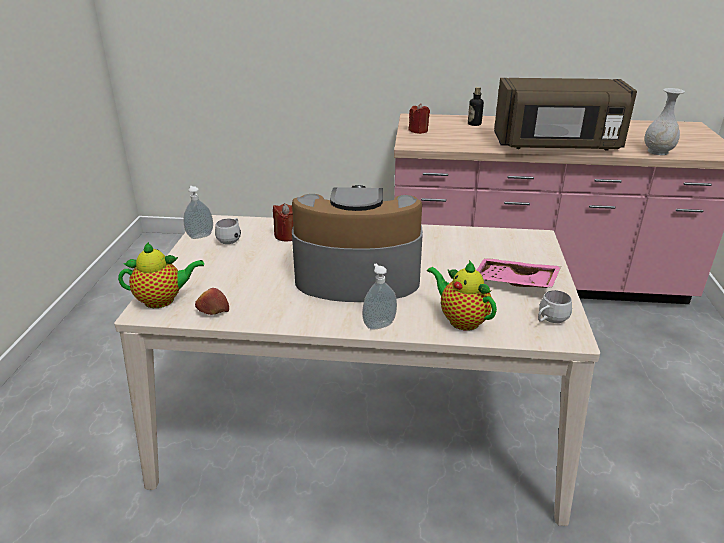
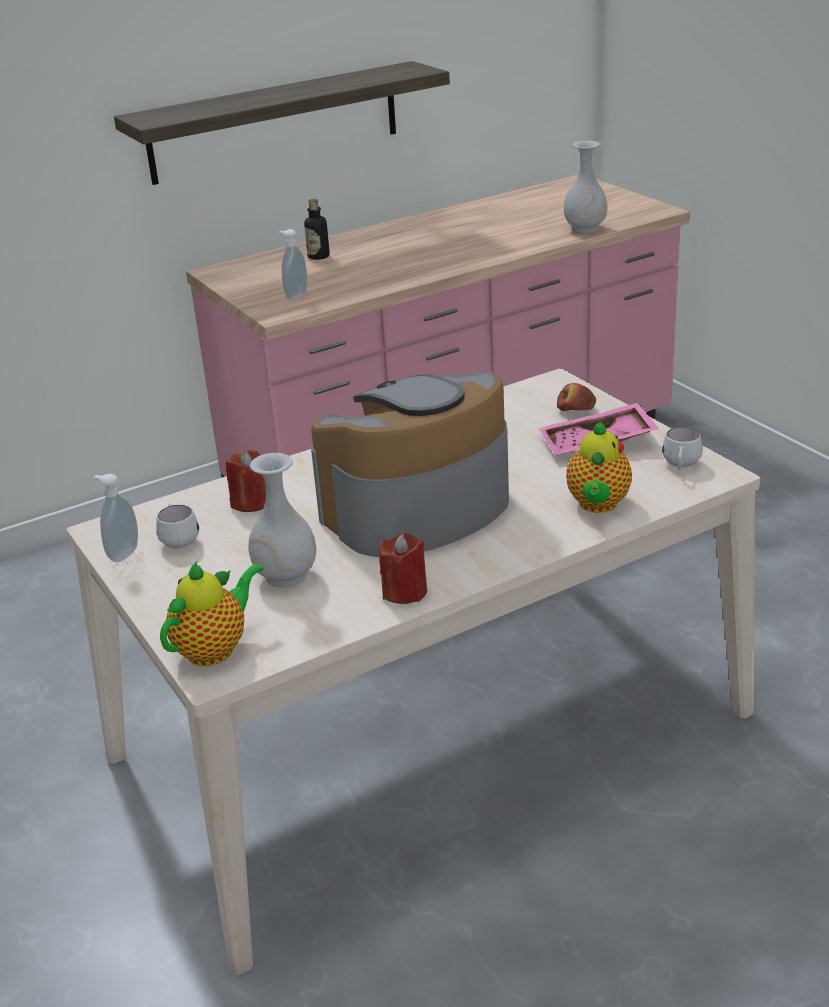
camera: 35 degrees left, 0 degrees up
(212, 310) = (302, 627): apple -> apple (576, 409)
(246, 279) = (286, 576): none -> white vase
(378, 324) = (521, 549): soap dispenser -> soap dispenser (295, 295)
(418, 131) = (257, 290): red candle -> red candle (405, 592)
(461, 320) = (597, 505): teapot -> teapot turned 90 degrees counterclockwise
(477, 37) = (275, 122): none -> shelf
(557, 145) = (465, 256): brown microwave -> none

